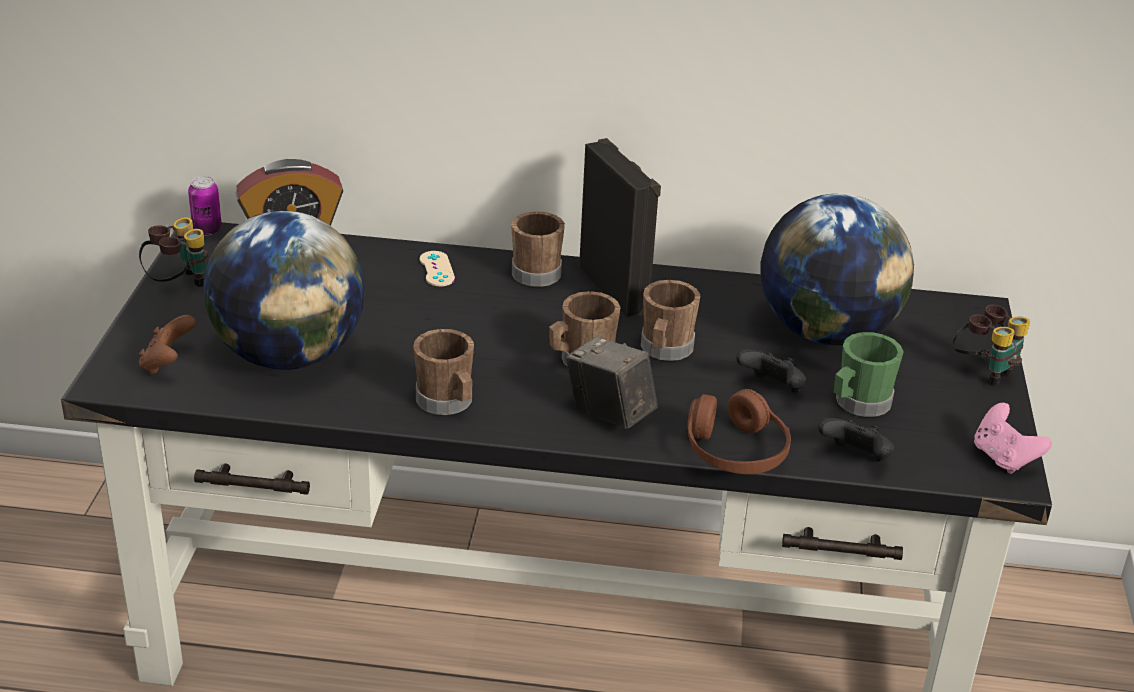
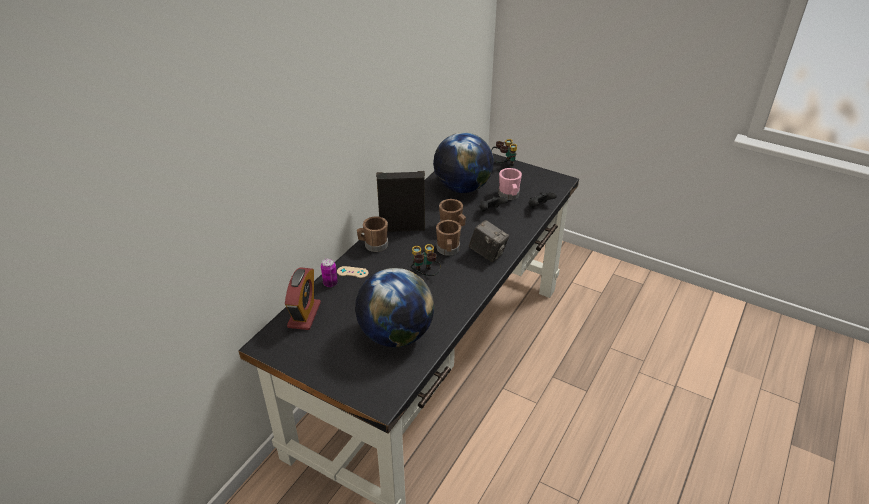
camera: 65 degrees left, 5 degrees up
(167, 364) = (379, 379): brown game controller -> none
(178, 284) = (307, 363): binoculars -> binoculars (424, 275)
(207, 230) = (259, 342): can -> can (330, 283)
(447, 403) = (458, 294): brown mug -> none
(609, 414) = (487, 253): camera -> camera turned 120 degrees counterclockwise
(735, 451) = (524, 231): brown headphones -> none
(858, 403) = (509, 196): green mug -> pink mug
(1003, 458) = (552, 178): pink game controller -> none

